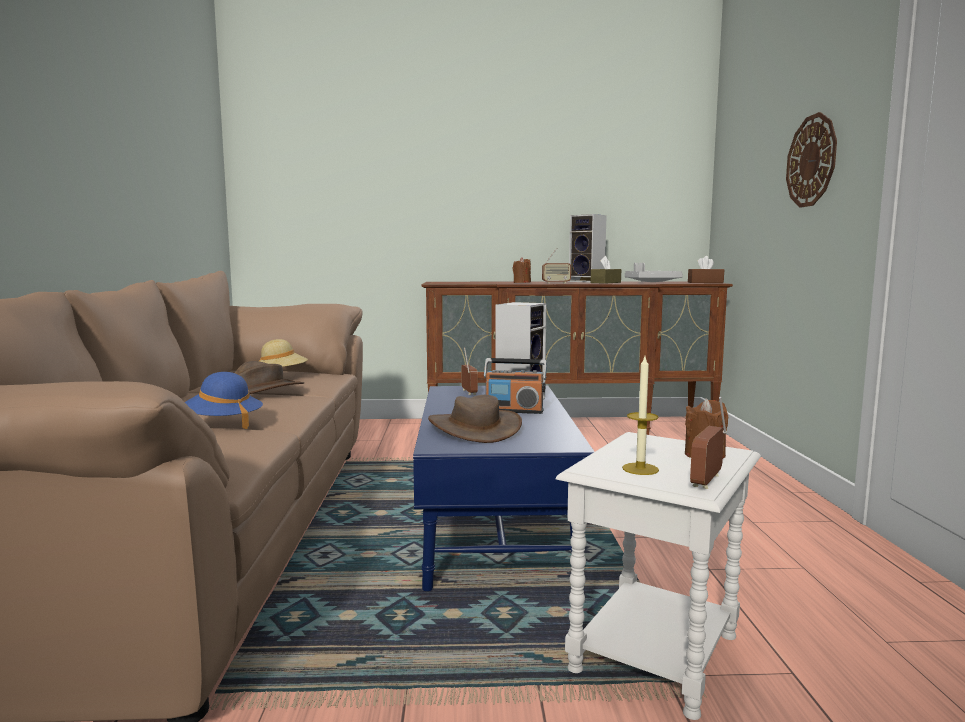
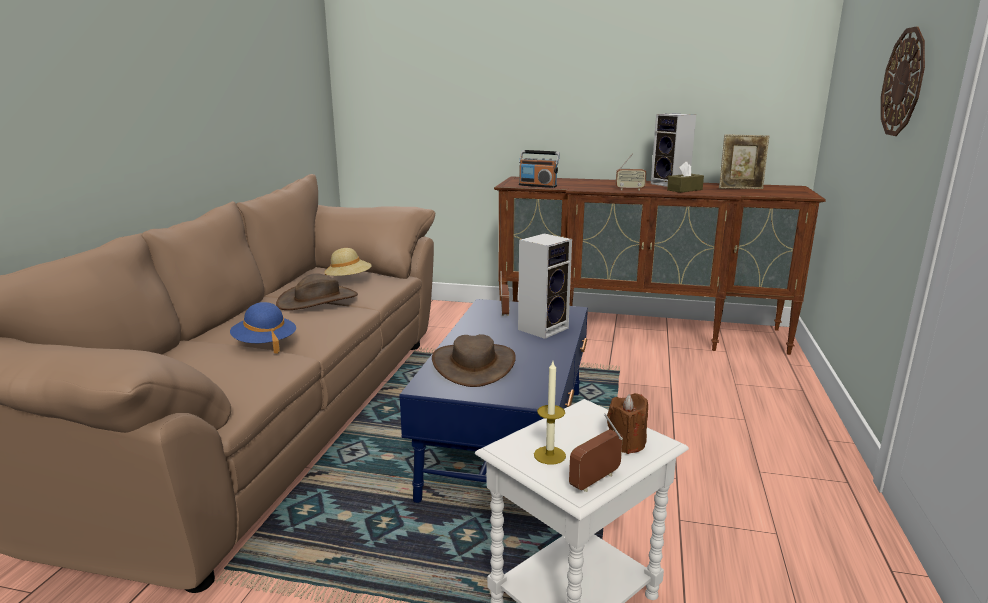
camera: 15 degrees right, 10 degrees up
(514, 411) = (527, 343): radio -> radio (537, 186)
(522, 282) = (597, 186): brown candle -> none
(652, 282) = (740, 188): grey tray -> picture frame
(705, 282) = (797, 194): brown tissue box -> none

